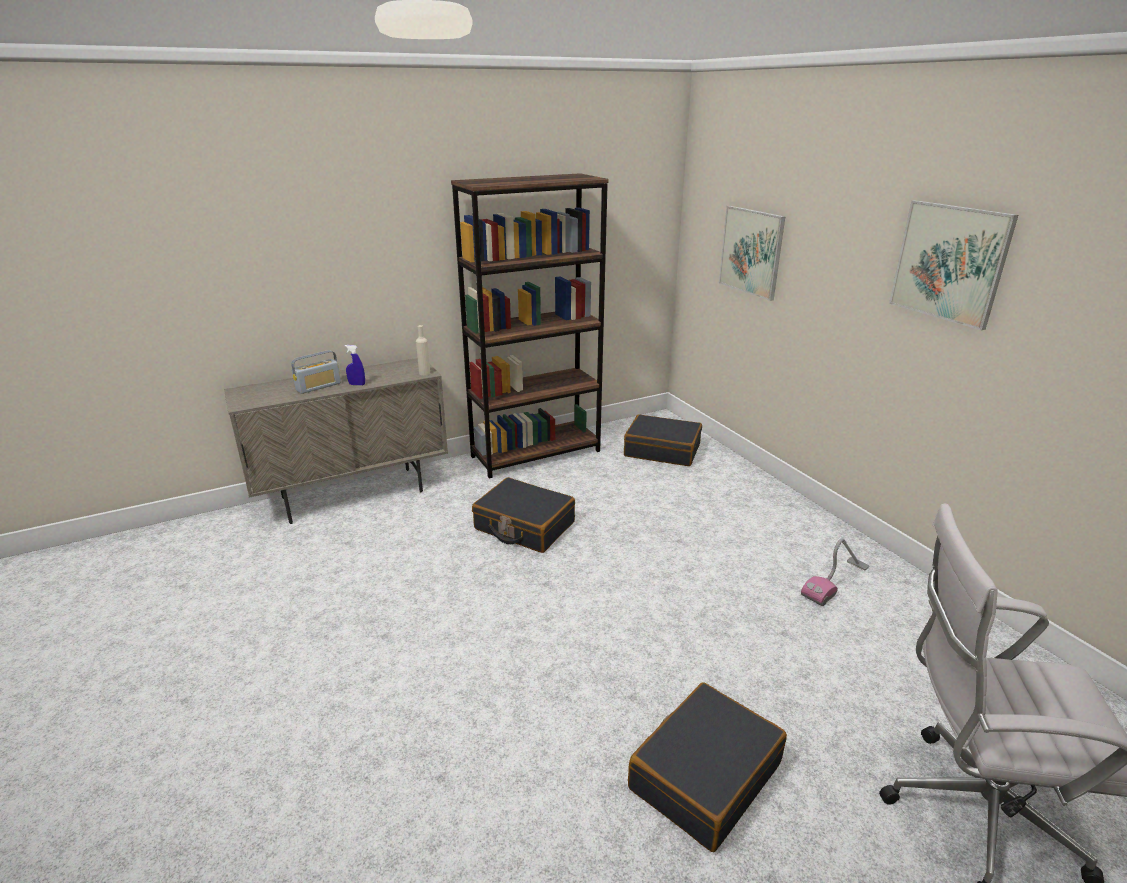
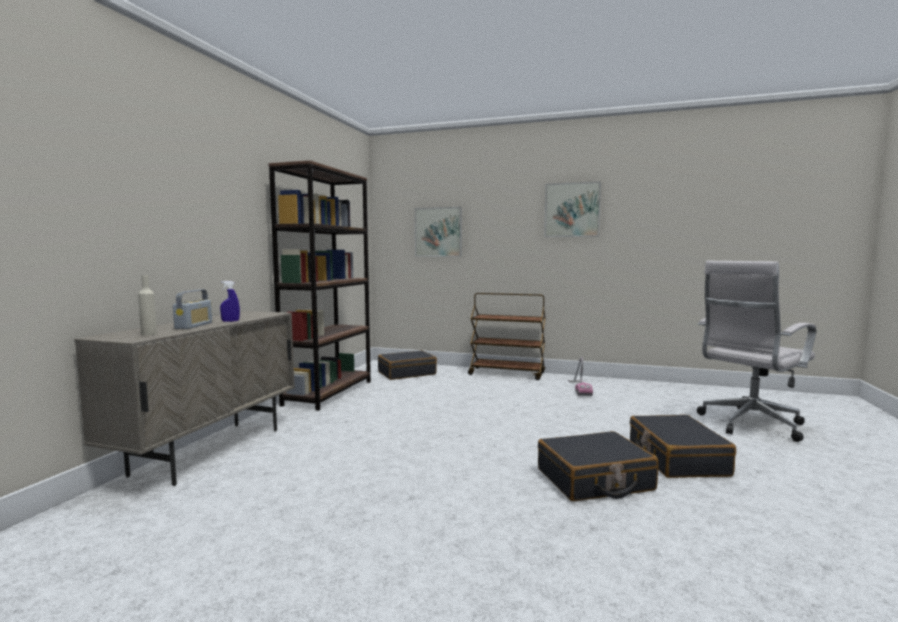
camera: 45 degrees left, 20 degrees down
(424, 373) = (274, 313): beige bottle -> beige bottle (149, 334)
(524, 526) = (393, 420): black suitcase -> black suitcase (594, 480)
(786, 504) = (507, 374): none -> brown cart

